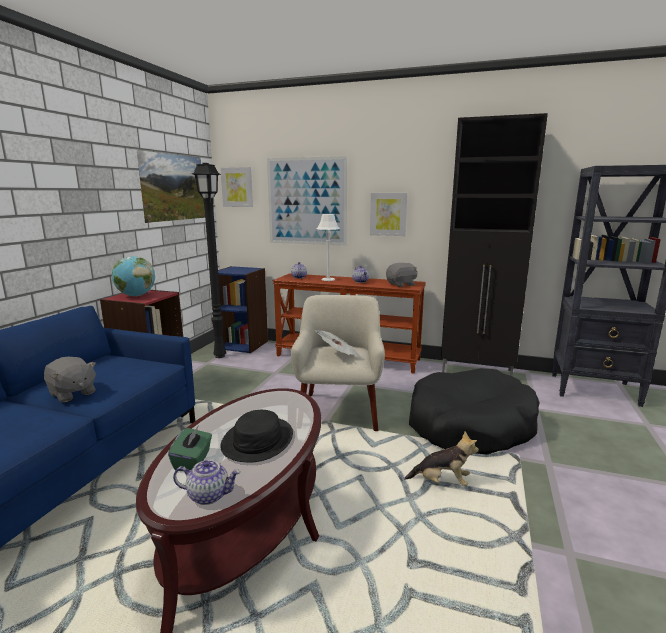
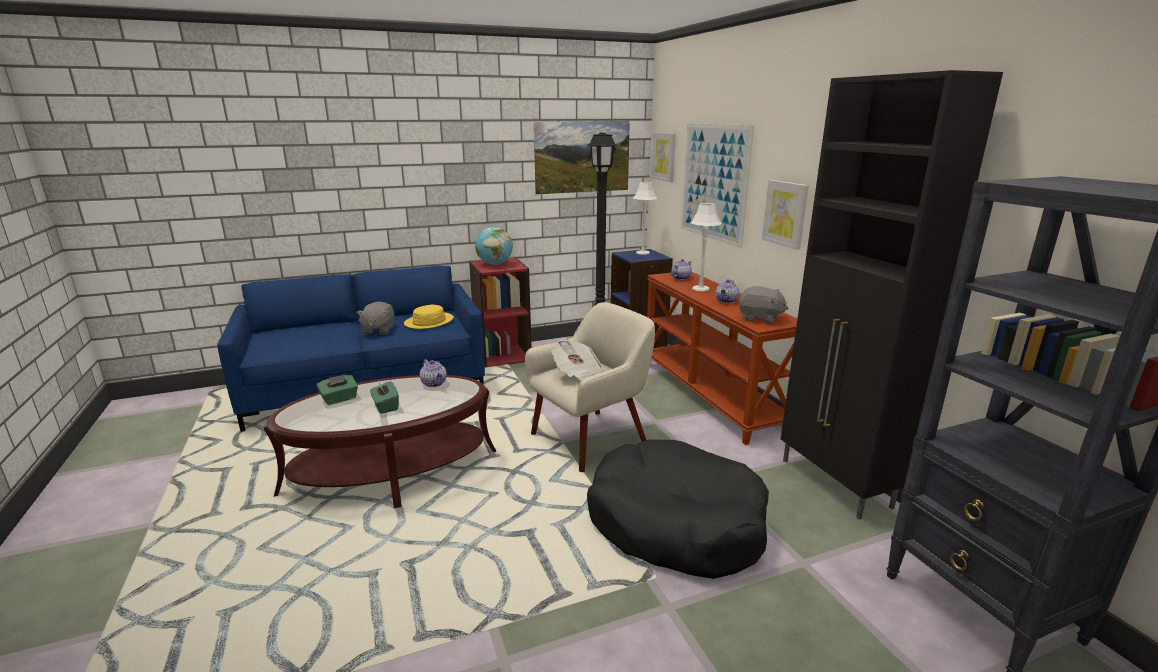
camera: 50 degrees right, 5 degrees up
(117, 367) = (429, 322): none -> yellow hat
(209, 495) = (305, 420): teapot -> teapot (434, 383)
(234, 268) = (642, 253): none -> white table lamp
(258, 440) = (385, 406): black hat -> green tissue box
(441, 482) = (538, 541): plush toy -> none

